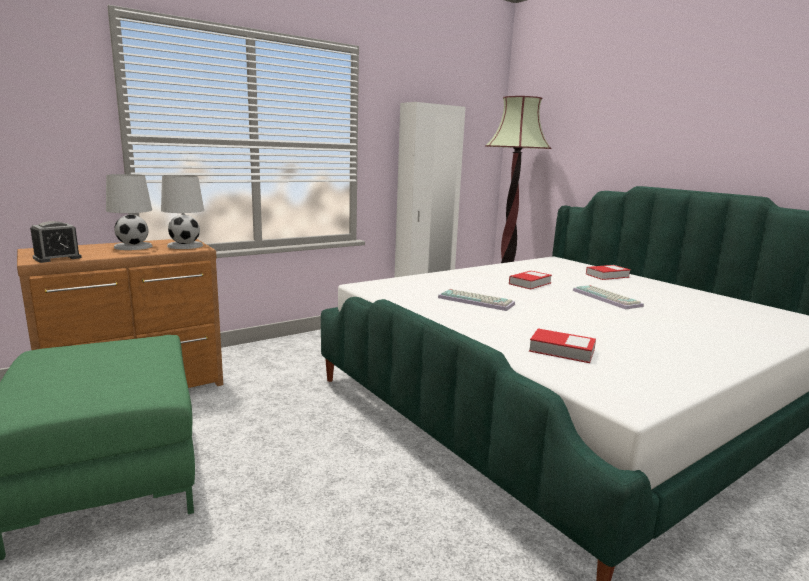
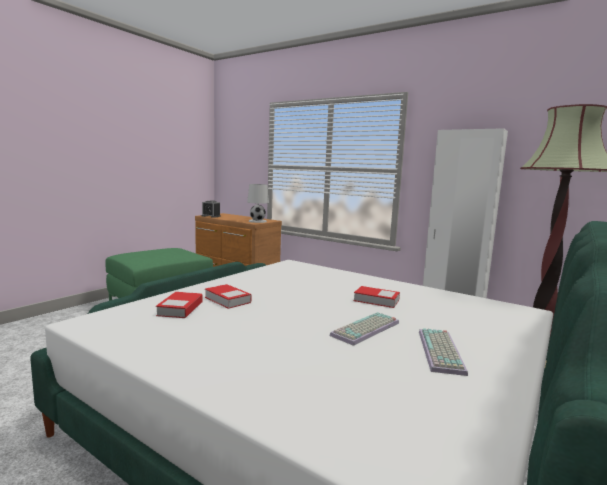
camera: 70 degrees right, 5 degrees down
(132, 246) = (244, 218): white table lamp -> none
(477, 301) = (288, 286): keyboard -> keyboard (442, 352)
(607, 275) = (491, 334): book -> book (227, 300)

